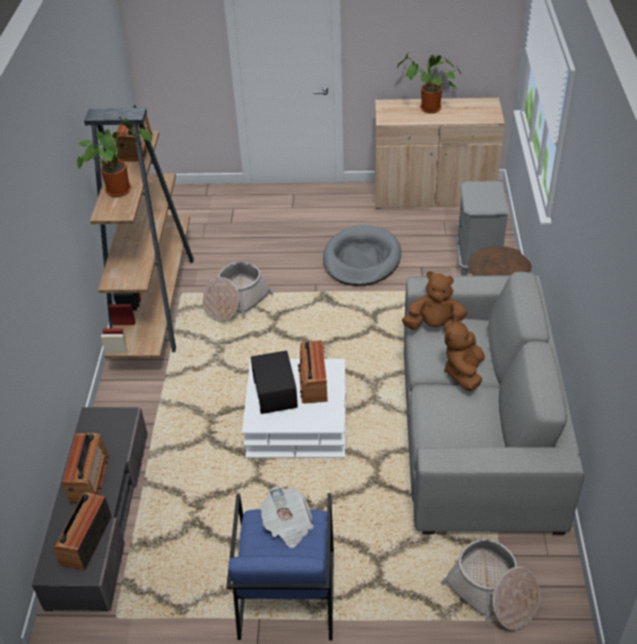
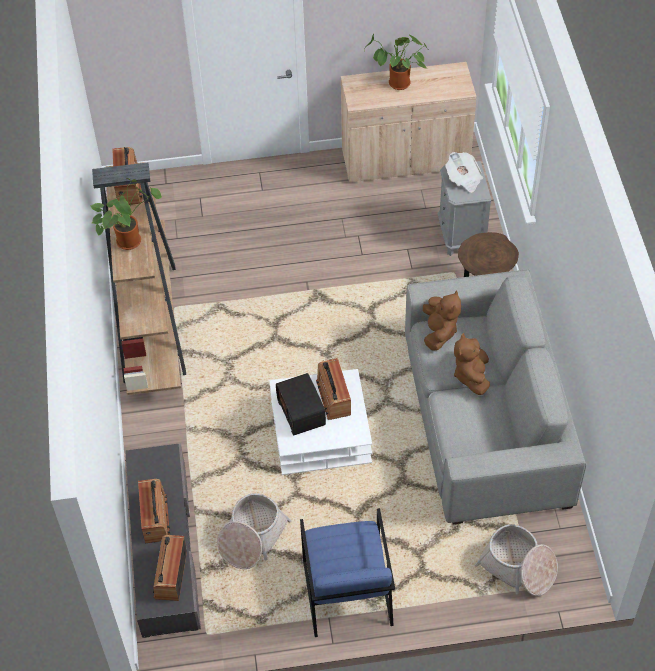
camera: 10 degrees left, 10 degrees up
(236, 302) = (231, 311): basket -> basket (252, 537)
(287, 525) = (345, 539): newspaper -> newspaper (463, 179)
(361, 259) = (346, 247): grey dog bed -> none
(435, 328) = (439, 332): brown plush toy -> brown plush toy turned 90 degrees clockwise

